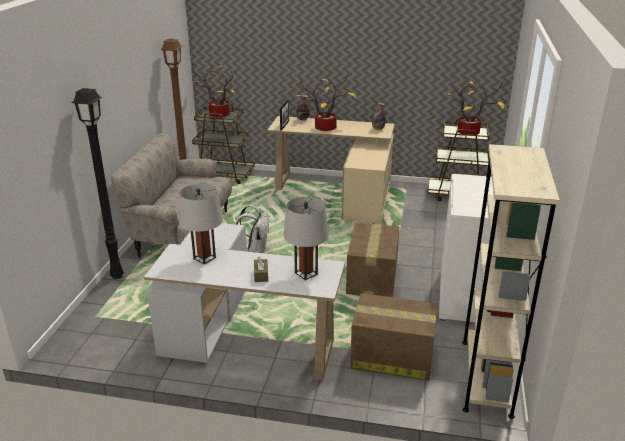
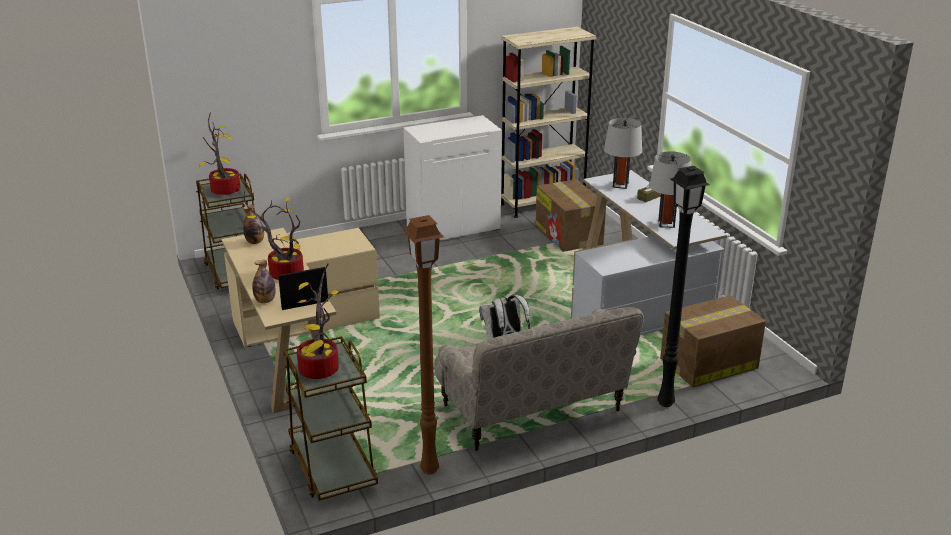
camera: 125 degrees left, 0 degrees up
(372, 278) = (476, 270): cardboard box -> cardboard box (707, 364)

